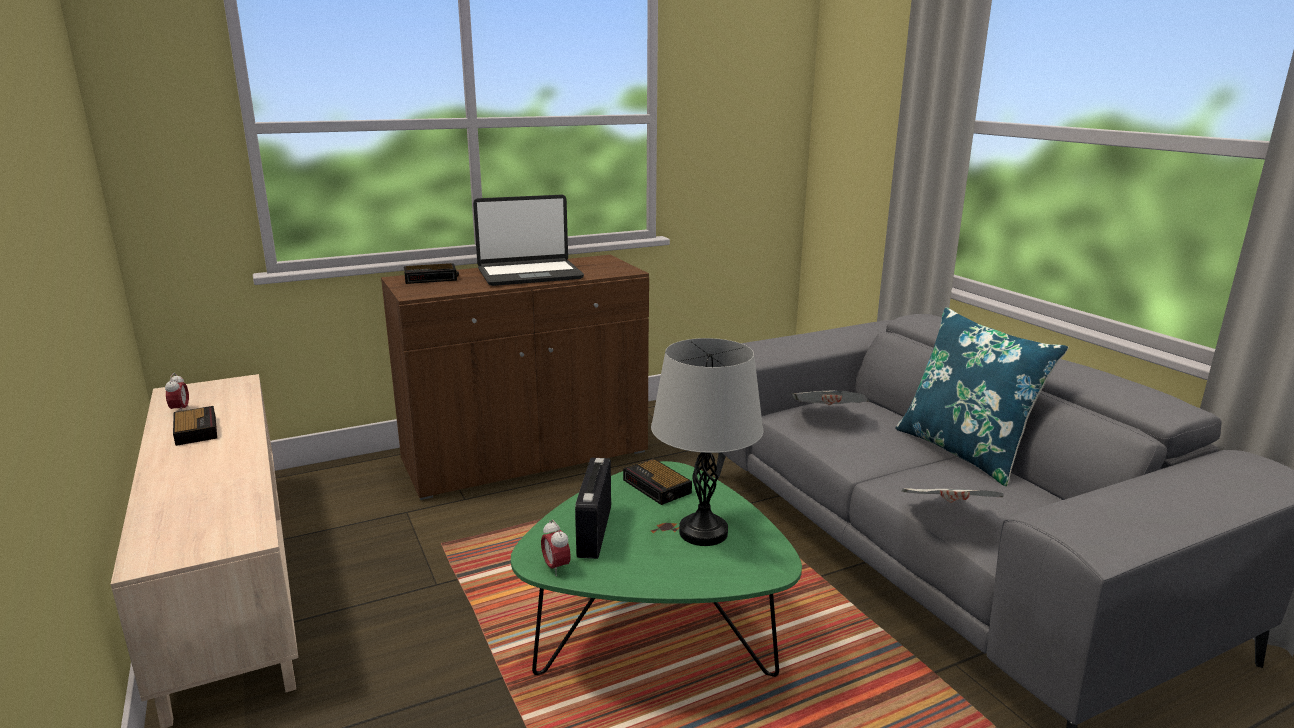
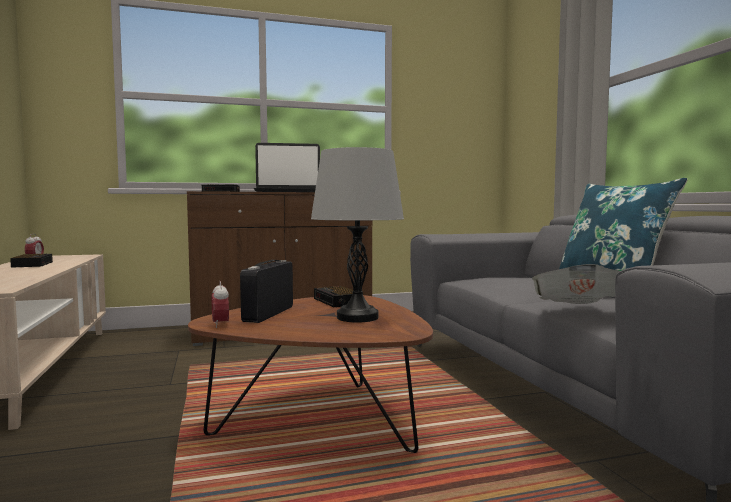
camera: 10 degrees right, 15 degrees down
(656, 637) = (322, 422): green coffee table -> brown coffee table
(827, 417) = (496, 279): newspaper -> none

